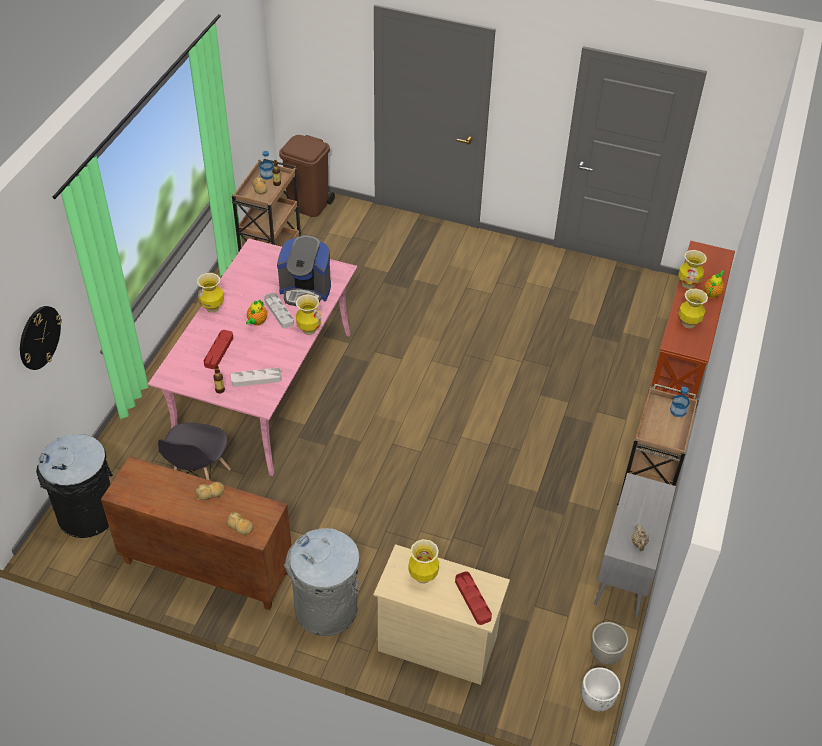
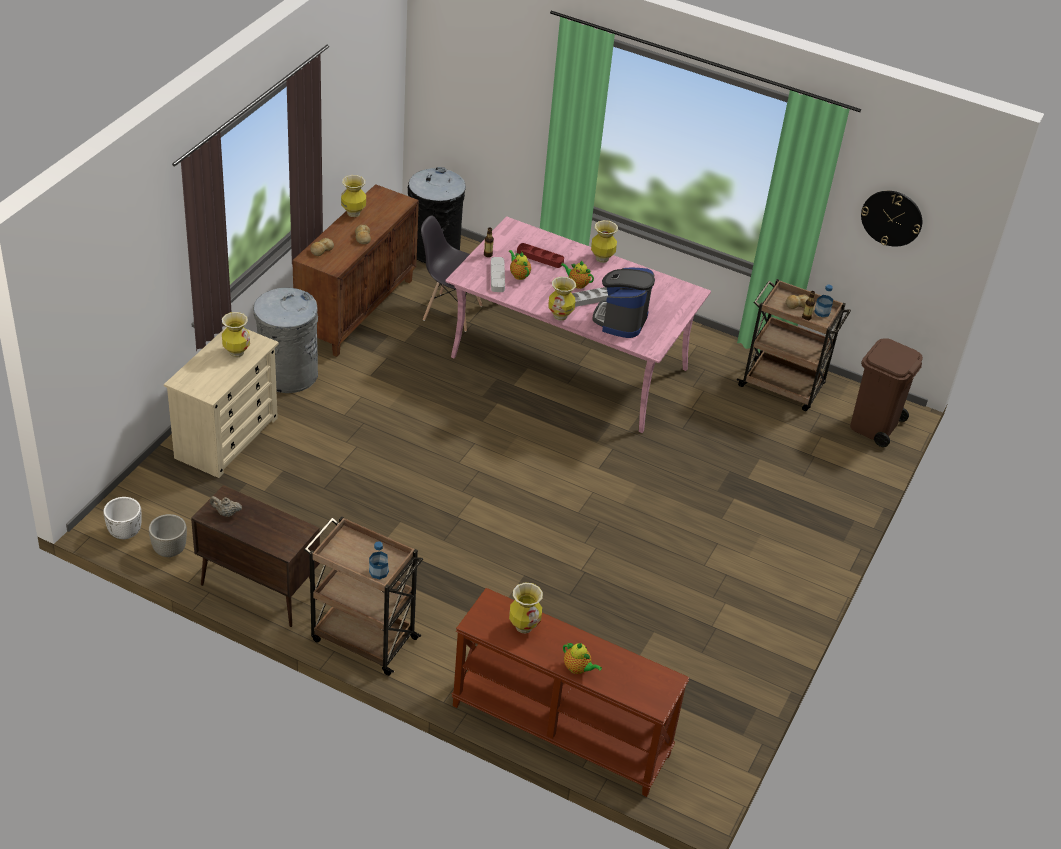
camera: 95 degrees right, 5 degrees down
(39, 337) = (502, 102): wall clock -> wall clock (891, 218)
(250, 364) = (519, 275): none -> teapot
(472, 599) = (200, 378): red tray -> none
(626, 572) = (258, 590): grey cabinet -> brown cabinet
(688, 284) = (598, 647): vase -> vase (353, 213)

